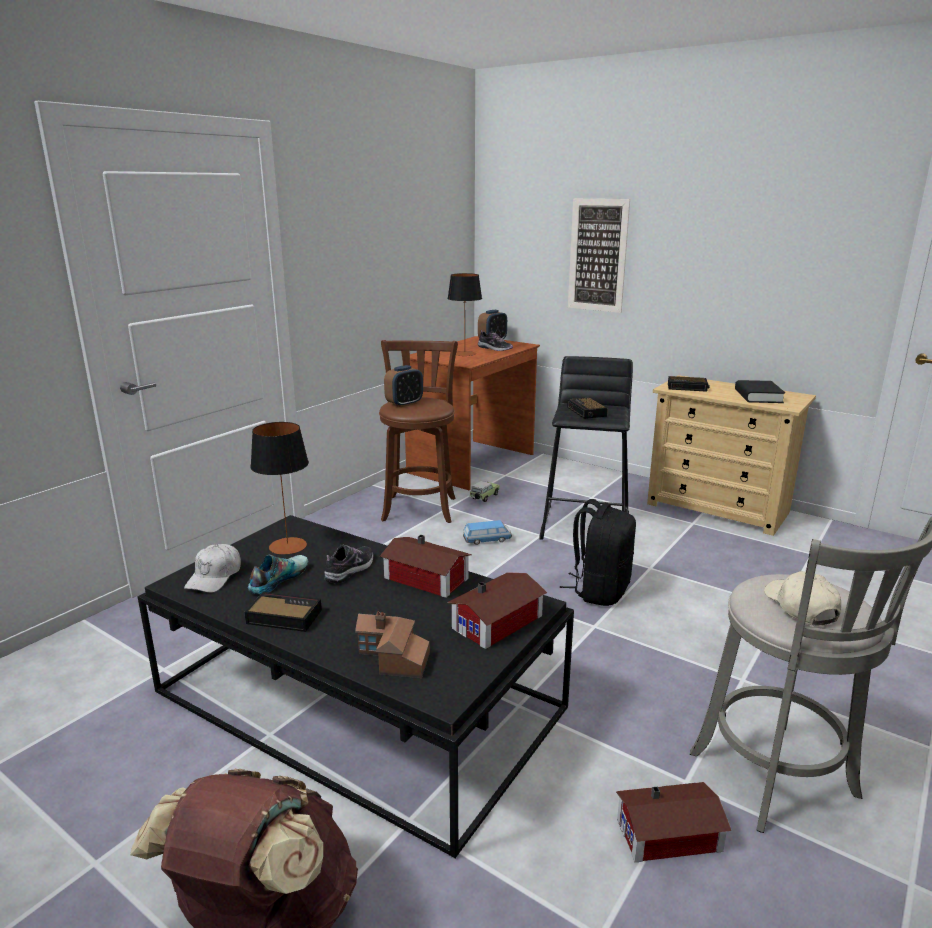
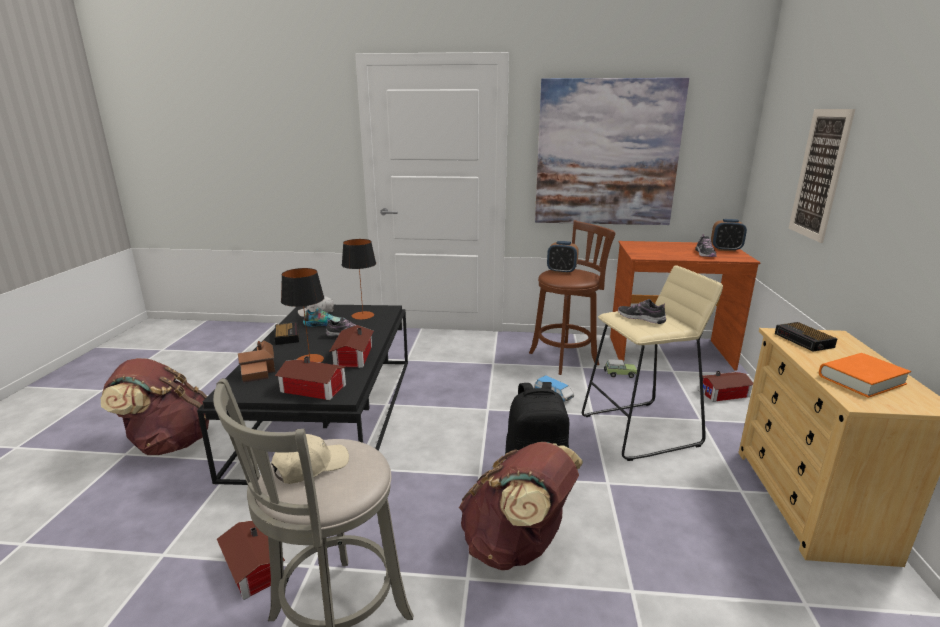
camera: 60 degrees right, 0 degrees up
(377, 254) = (607, 154): none -> picture
(464, 354) = (666, 250): table lamp -> table lamp (310, 360)
(563, 473) = (725, 394): none -> toy house
(586, 525) = (641, 430): black stool -> beige stool
(587, 412) = (641, 318): alarm clock -> shoe
(711, 640) = (517, 546): none -> brown backpack
(758, 396) = (861, 380): black book -> orange book

